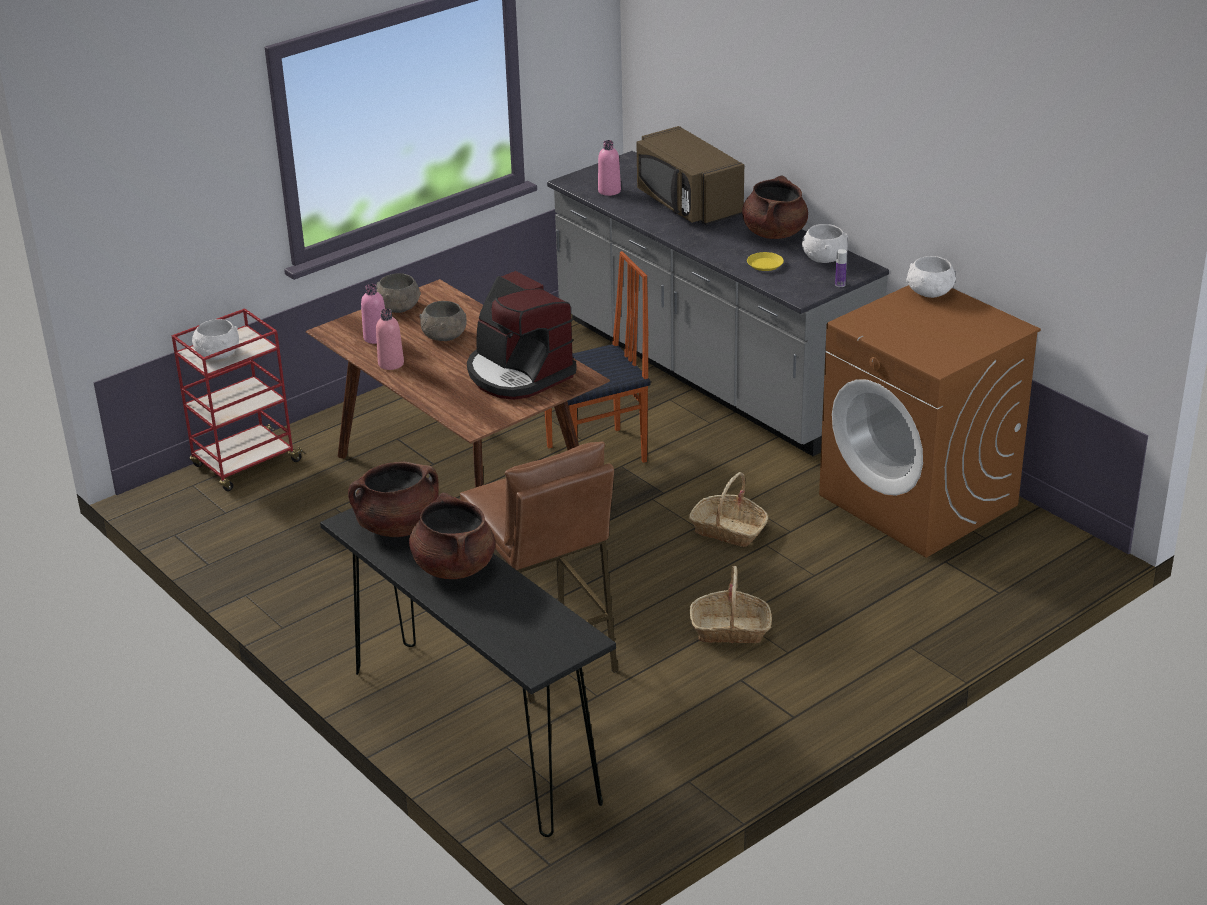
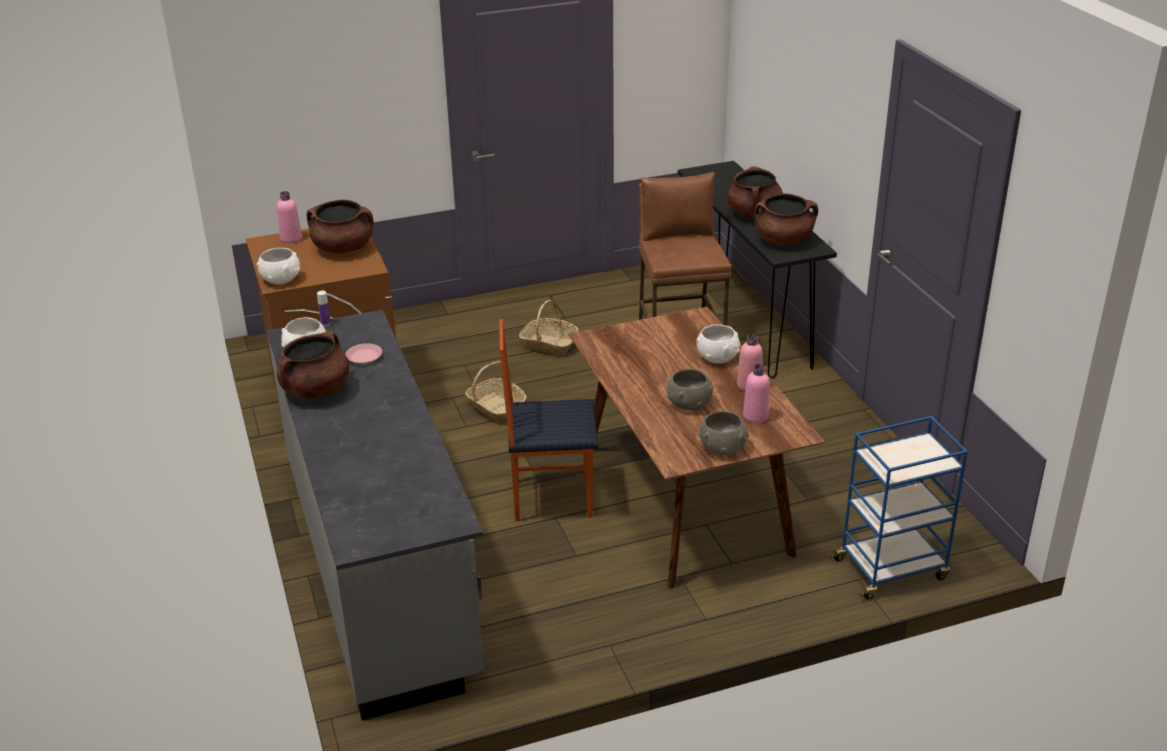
camera: 160 degrees left, 0 degrees up
(217, 355) = (917, 452): white bowl -> white bowl (717, 357)
(245, 464) = (891, 568): red cart -> blue cart
(518, 373) = (640, 353): coffee machine -> none
(609, 191) = (424, 493): pink bottle -> pink bottle (291, 238)
(687, 204) = (359, 450): brown microwave -> none
(765, 265) = (364, 357): yellow plate -> pink plate
(911, 338) = (343, 248): none -> brown cooking pot

